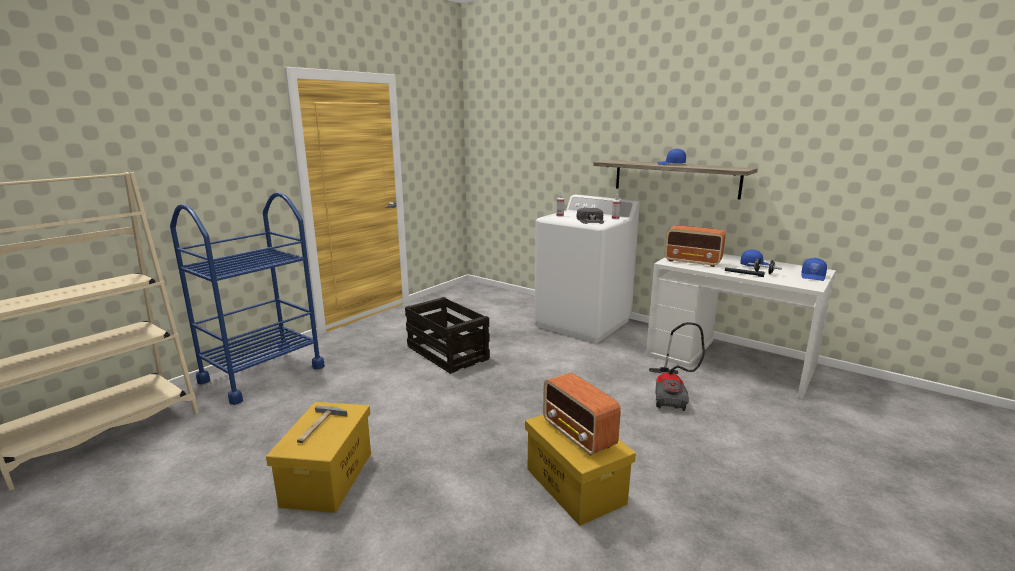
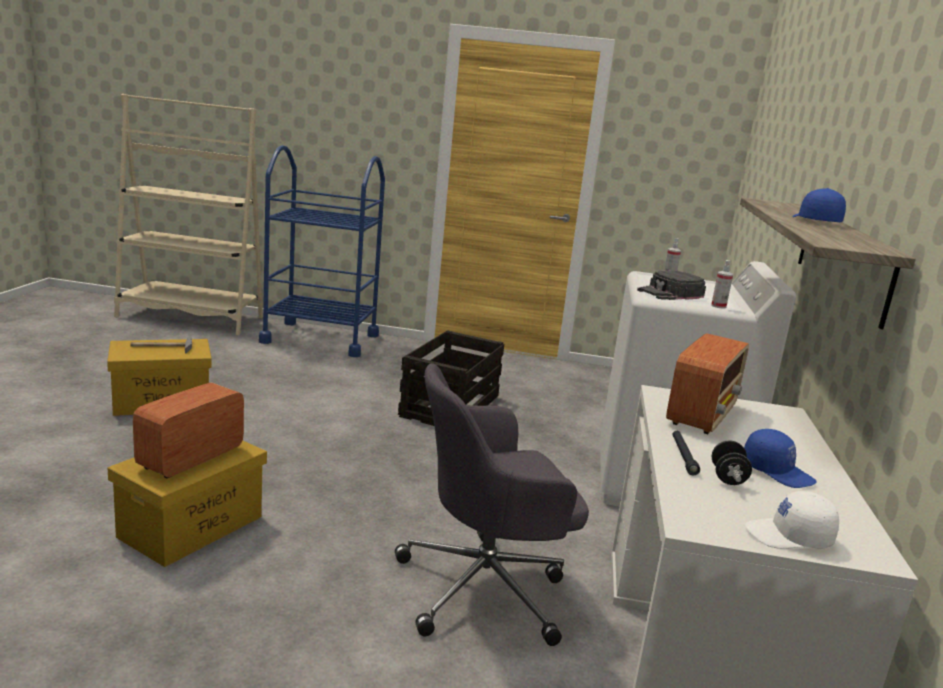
camera: 60 degrees right, 0 degrees up
(671, 394) = (486, 588): vacuum cleaner -> grey office chair
(693, 262) = (702, 414): radio -> radio turned 150 degrees counterclockwise
(813, 276) = (789, 537): blue cap -> white cap

